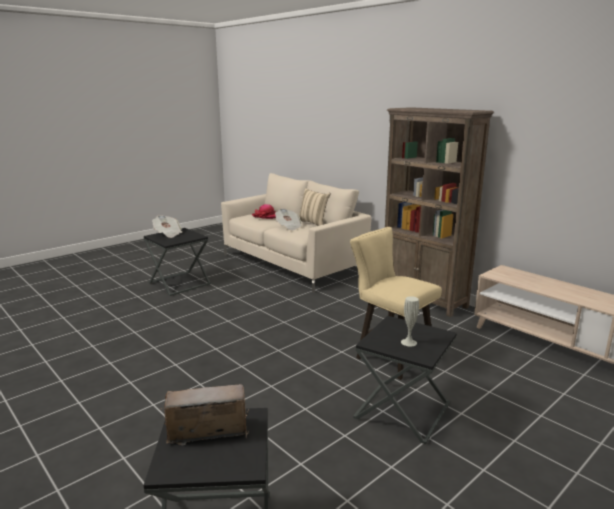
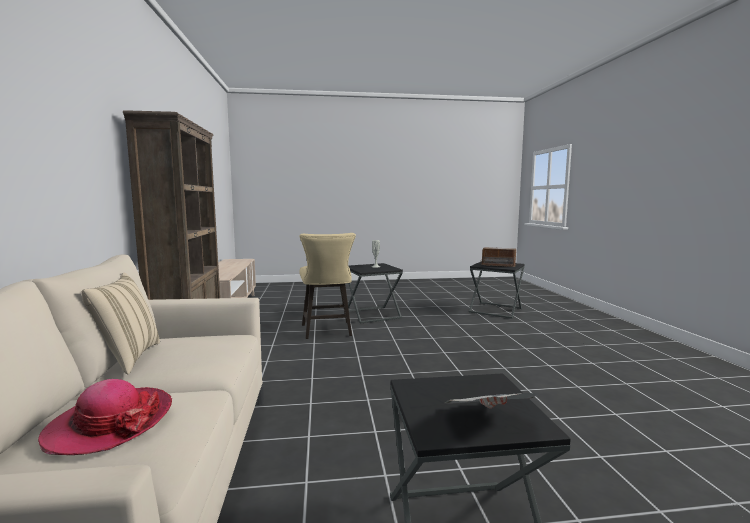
camera: 145 degrees left, 10 degrees down
(288, 227) = (196, 359): newspaper -> none

